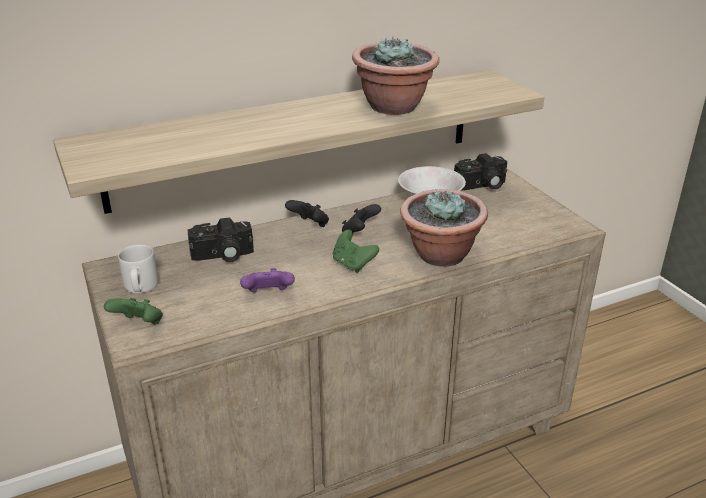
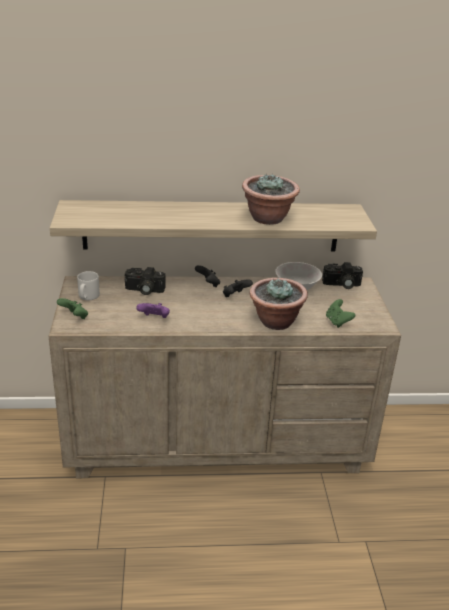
camera: 20 degrees right, 0 degrees up
(353, 264) = (216, 314): green game controller -> green game controller (337, 322)

